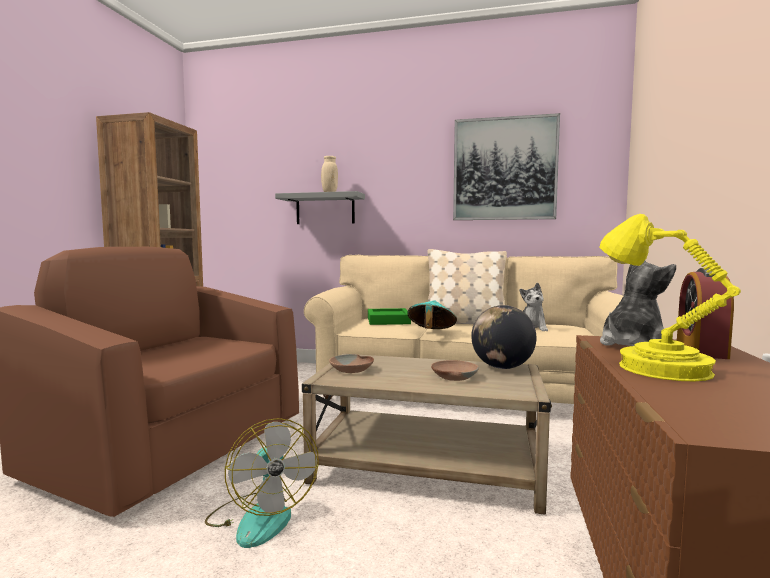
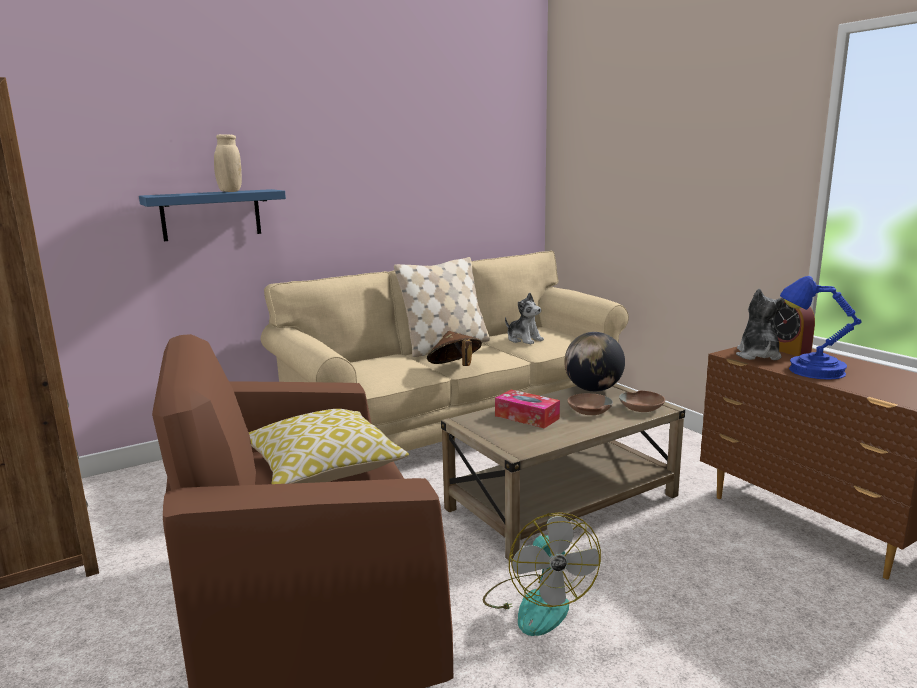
camera: 45 degrees left, 10 degrees up
(208, 350) = (322, 468): none -> pillow
(260, 517) = (537, 603): fan -> fan turned 60 degrees clockwise
(325, 209) = (211, 215): grey shelf -> blue shelf
(352, 370) = (508, 433): brown bowl -> brown bowl (642, 407)
(388, 321) = (380, 365): green tray -> none
(395, 366) = (527, 417): none -> tissue box
(431, 332) = (455, 368): turquoise hat -> brown hat
(504, 169) = (441, 155): picture -> none
(656, 367) = (812, 371): yellow table lamp -> blue table lamp

